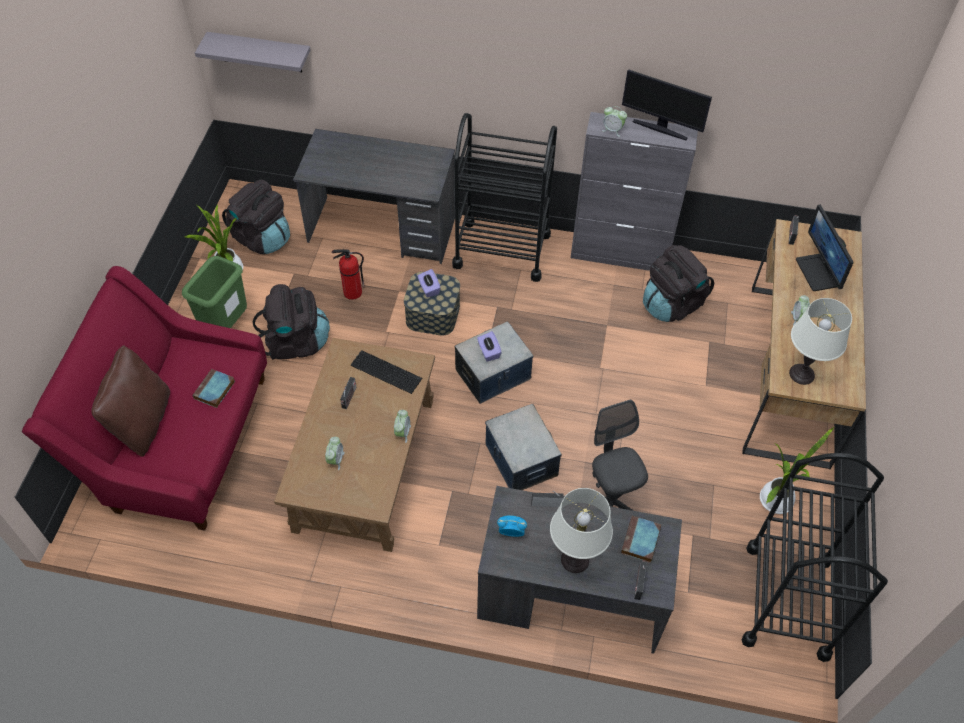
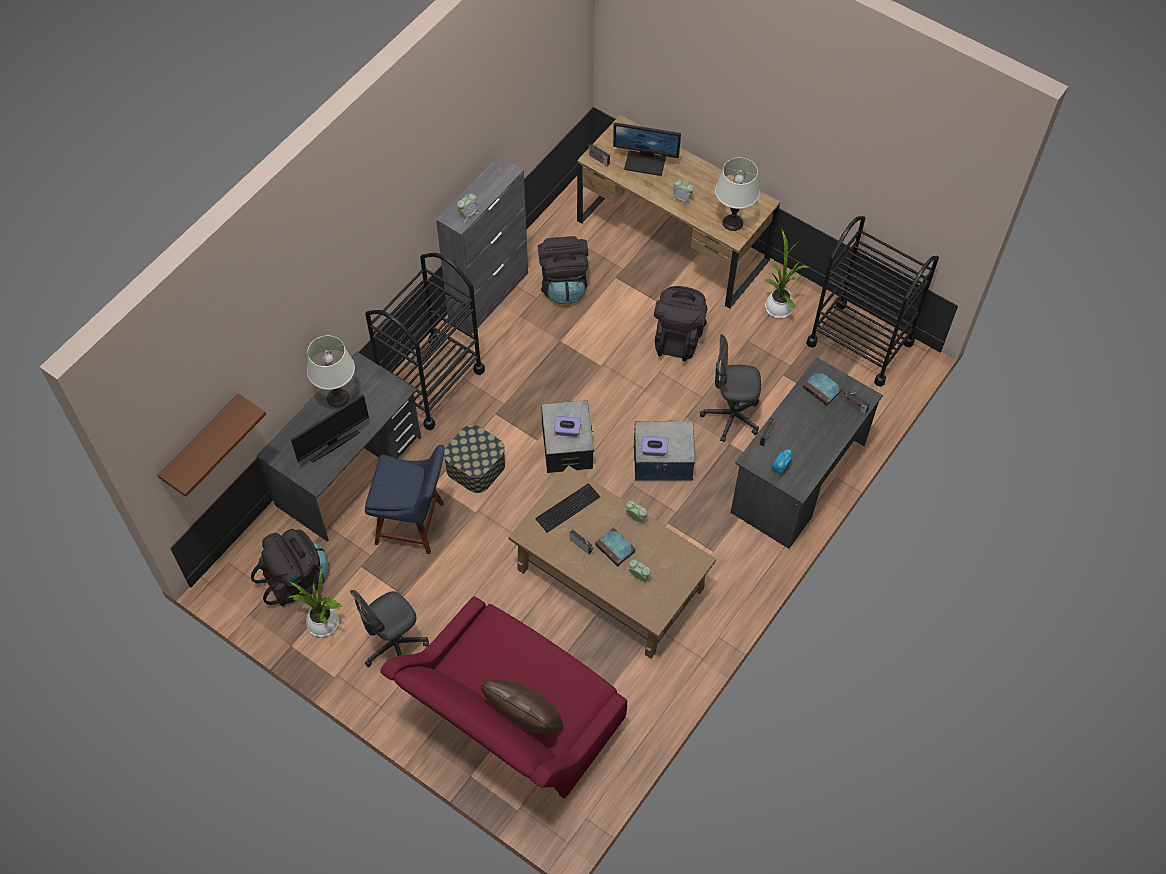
camera: 65 degrees left, 5 degrees up
(214, 391) = (518, 651): book -> book (616, 549)
(226, 326) = (394, 646): green trash can -> grey office chair
(260, 52) = (202, 442): grey shelf -> brown shelf
(296, 342) = (448, 591): black backpack -> black backpack (678, 337)
(352, 292) = (413, 524): fire extinguisher -> blue chair
(429, 289) = (468, 451): purple tissue box -> purple tissue box (654, 450)
(575, 560) = (820, 437): white table lamp -> white table lamp (338, 398)
(660, 129) = (486, 181): monitor -> monitor (334, 445)

